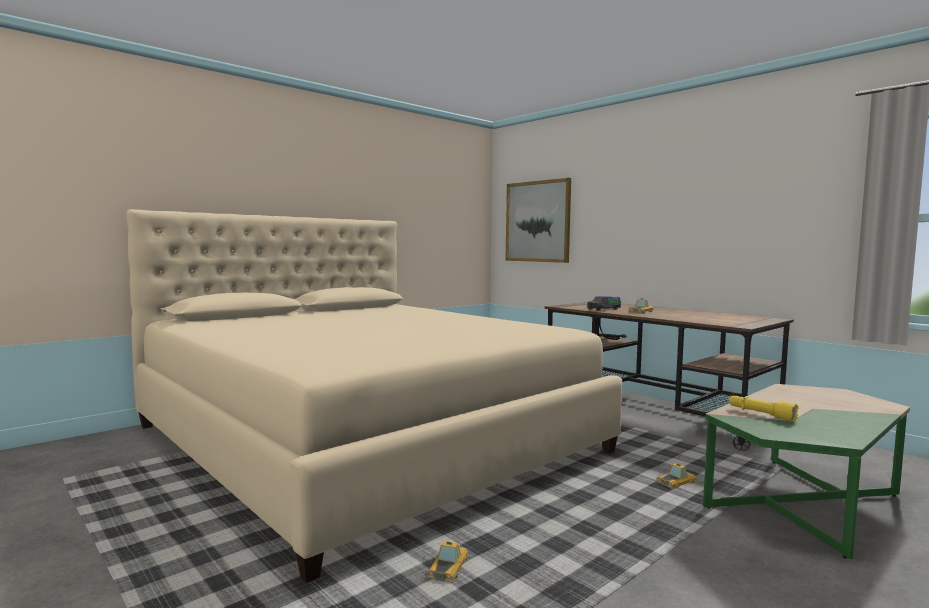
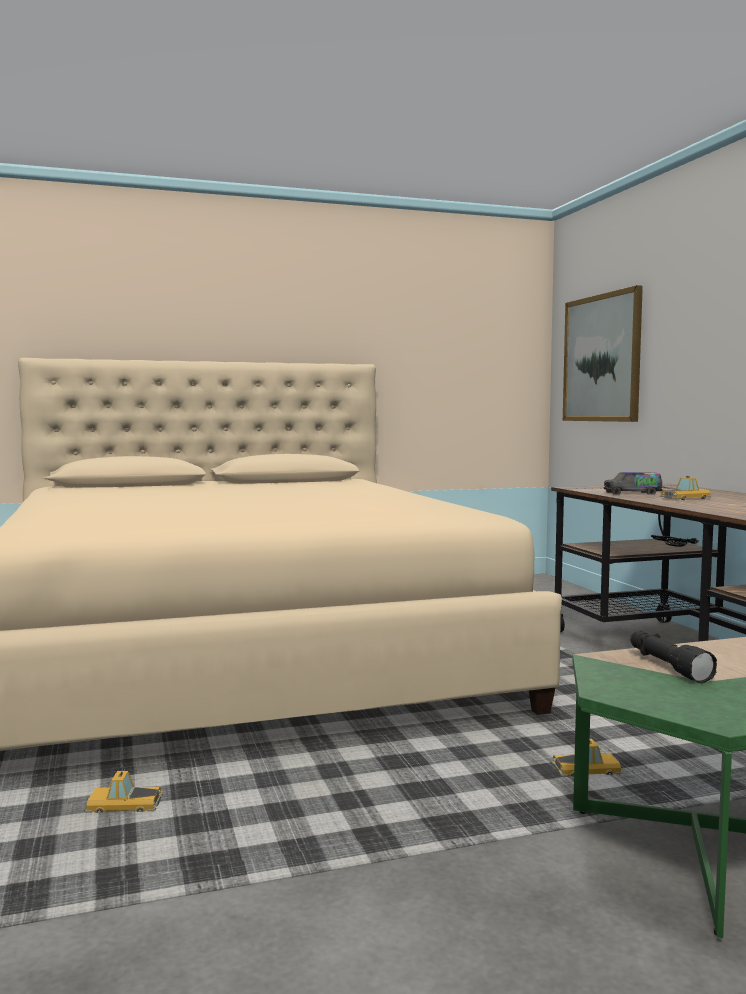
camera: 25 degrees right, 0 degrees up
(448, 567) = (123, 805): toy car -> toy car turned 135 degrees counterclockwise
(761, 414) = (667, 666): yellow flashlight -> black flashlight

